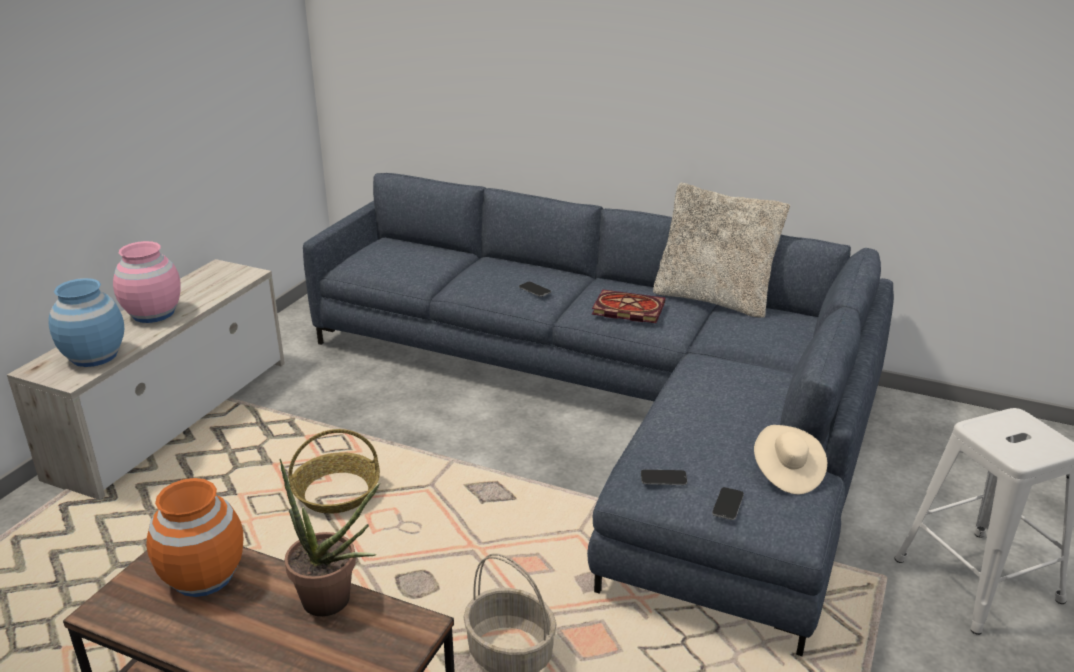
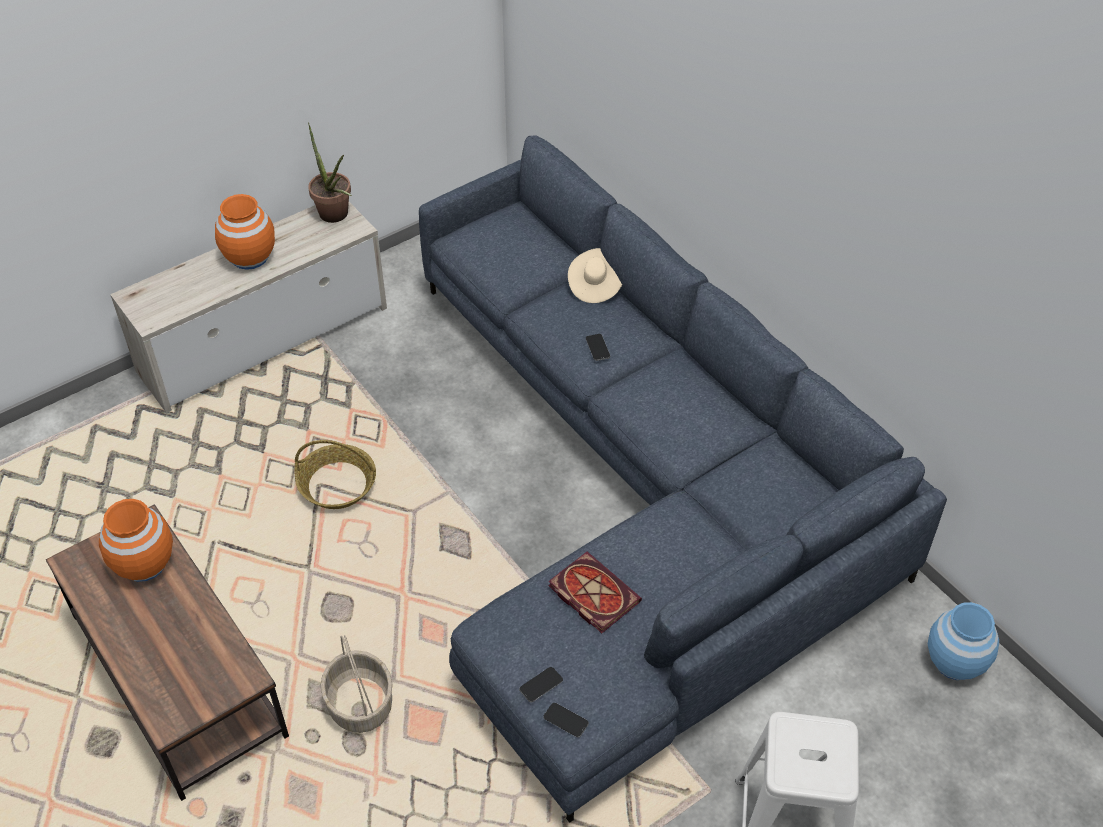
camera: 30 degrees right, 20 degrees up
(94, 356) = (179, 297): blue vase -> blue vase (955, 661)
(153, 313) = (249, 257): pink vase -> orange vase
(335, 604) = (209, 630): potted plant -> potted plant (336, 217)
(626, 309) = (659, 413): book -> book (591, 593)
(663, 478) = (515, 633): phone -> phone (566, 720)
(715, 296) = (769, 427): beige pillow -> none
(786, 473) = (621, 677): beige hat -> beige hat (595, 285)

